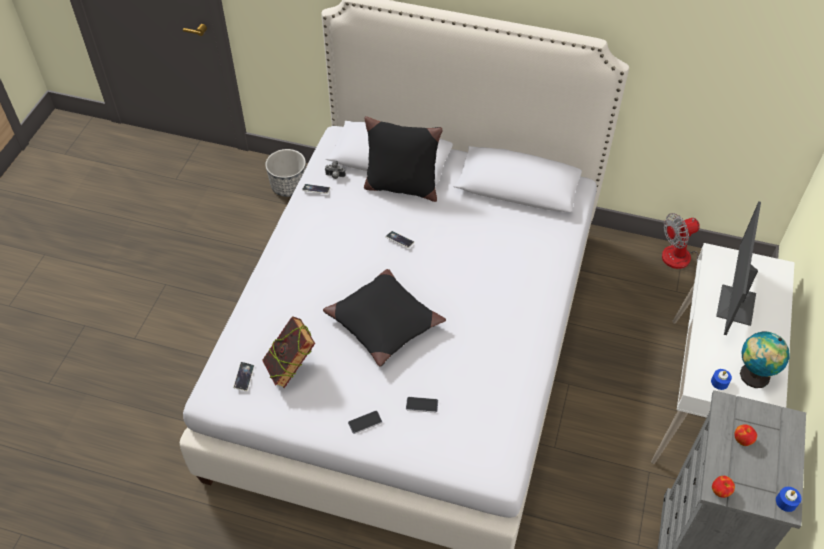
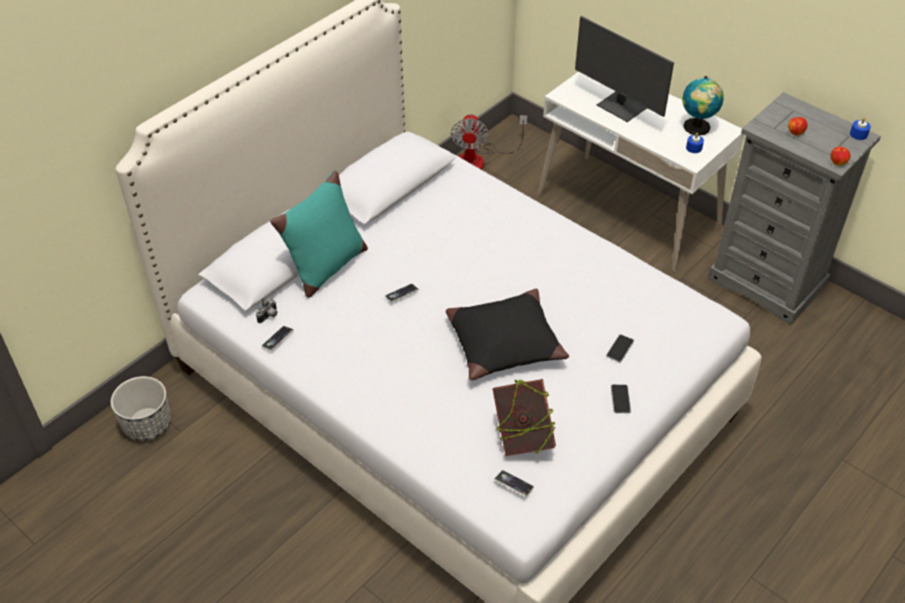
camera: 65 degrees left, 5 degrees down
(401, 186) = (326, 268): black pillow -> turquoise pillow

